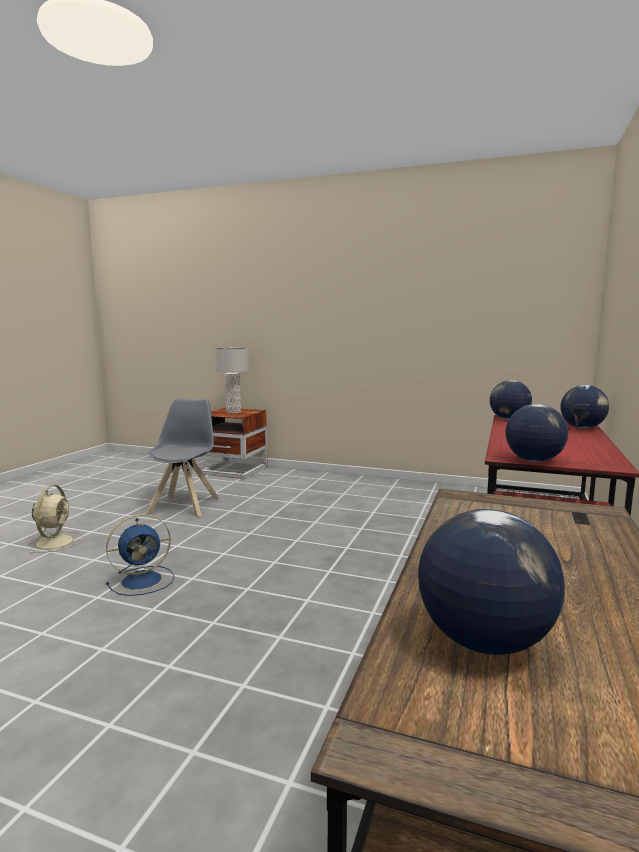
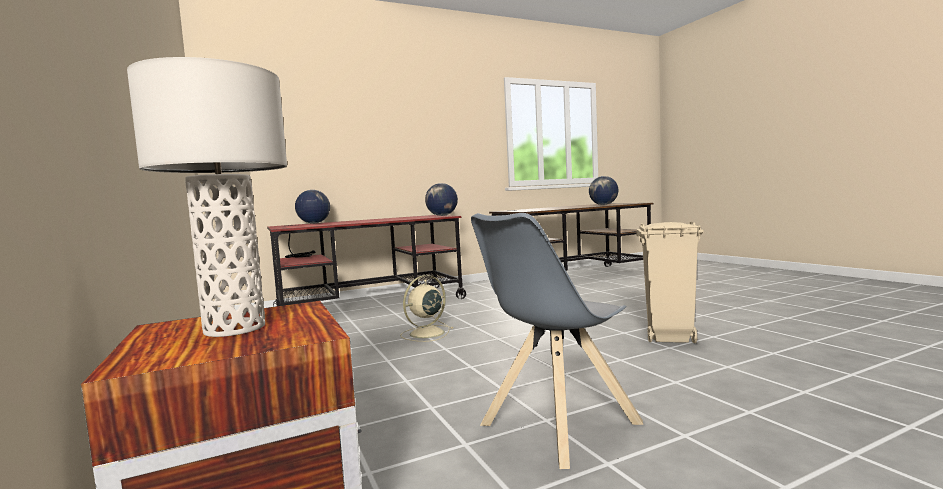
camera: 135 degrees left, 5 degrees down
(55, 541) = (809, 407): beige fan -> beige fan (425, 333)
(143, 580) = (668, 338): blue fan -> beige trash can
(508, 419) = (297, 226): globe -> none

